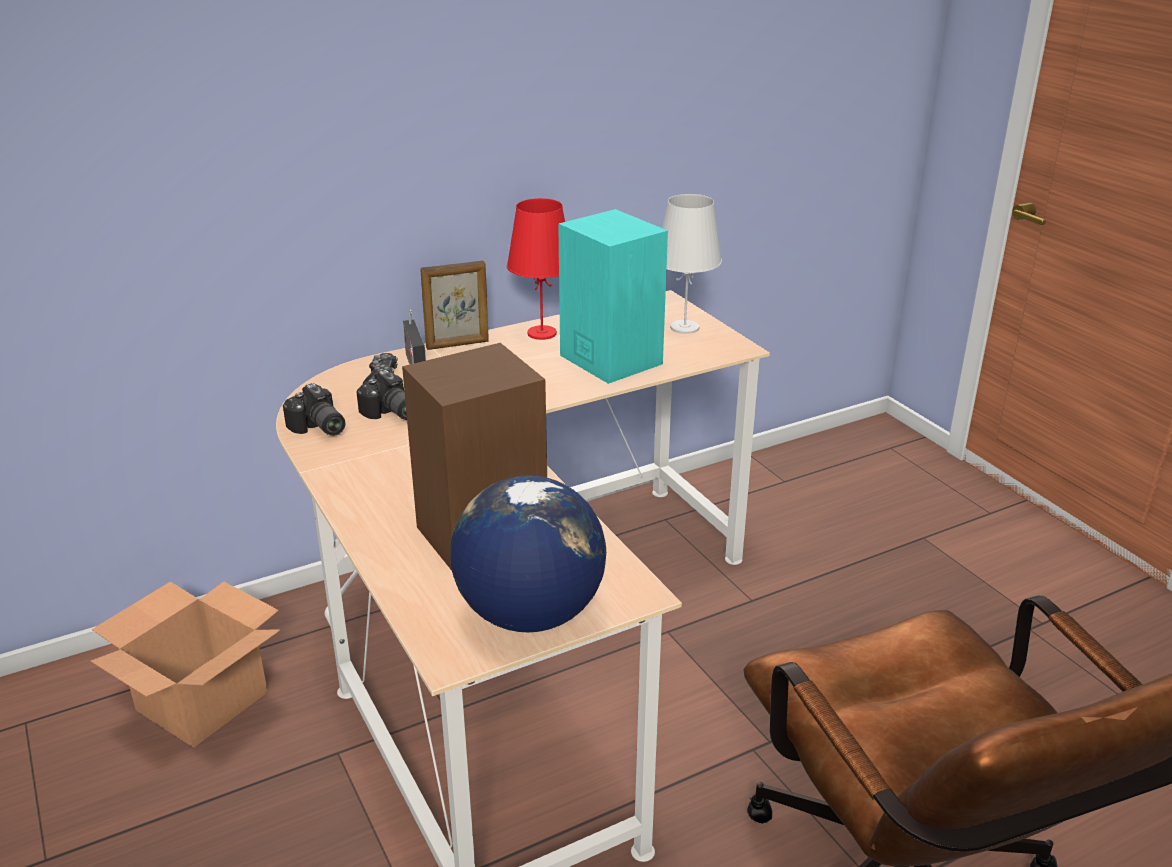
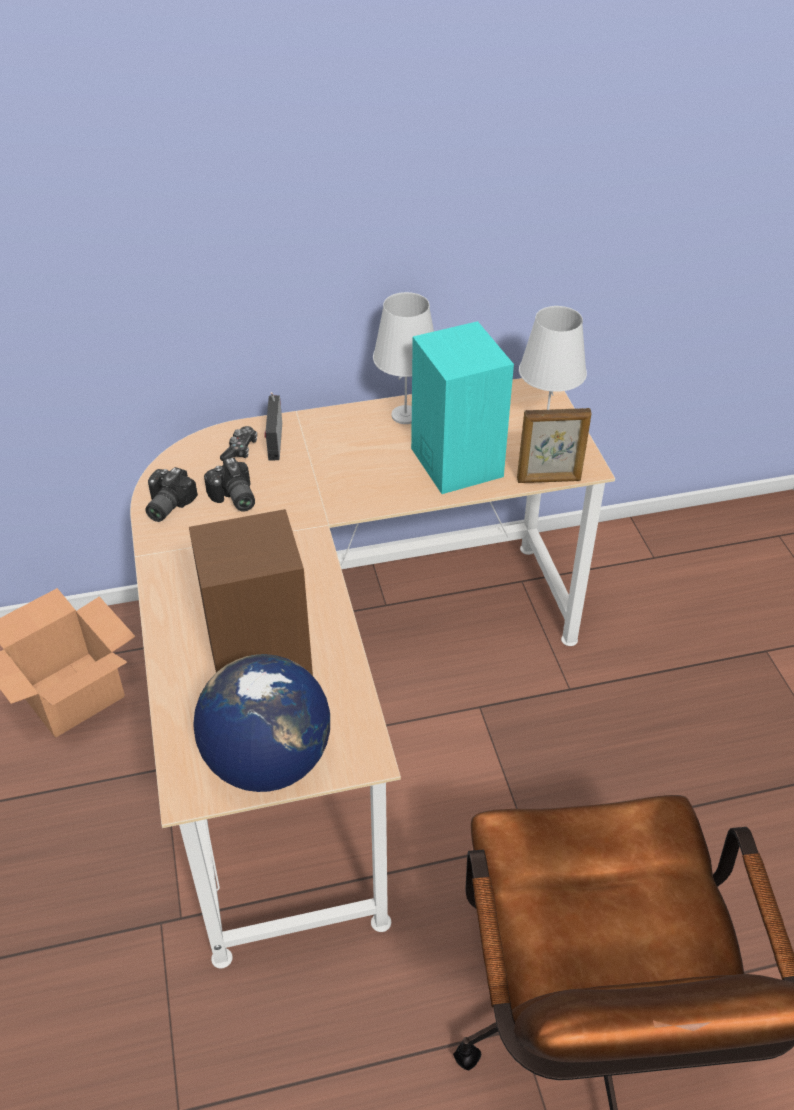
camera: 15 degrees right, 15 degrees up
(318, 428) = (165, 505): camera -> camera turned 45 degrees clockwise
(458, 344) = (322, 418): picture frame -> picture frame (549, 480)
(541, 333) = (405, 415): red table lamp -> white table lamp

